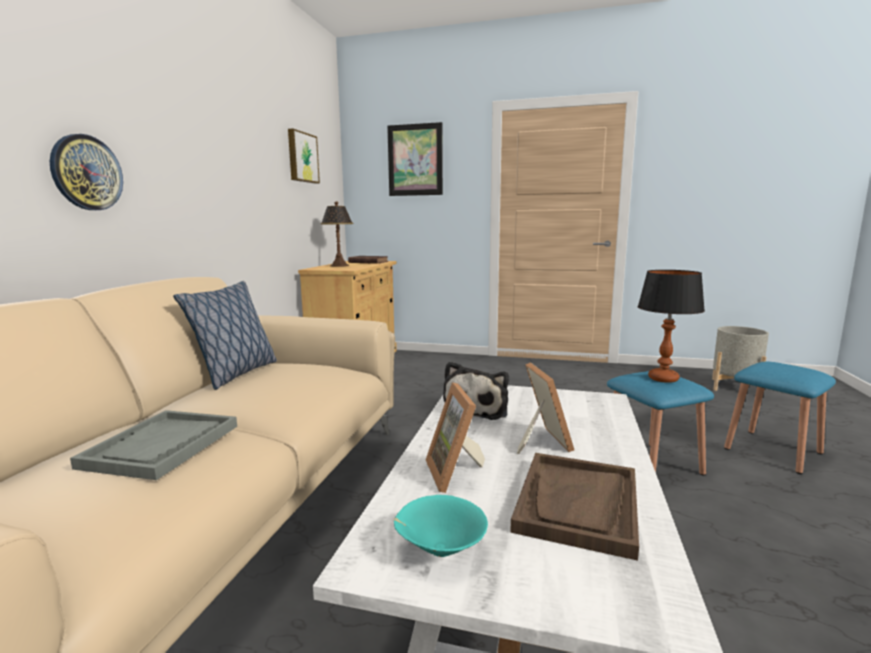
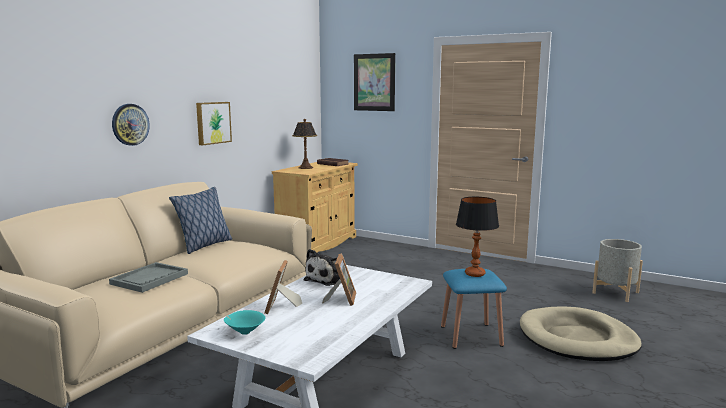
camera: 15 degrees right, 0 degrees up
(302, 157) = (280, 86): picture -> picture (212, 122)
(578, 504) = (324, 326): brown tray -> none
(772, 450) = (577, 339): blue stool -> beige dog bed

